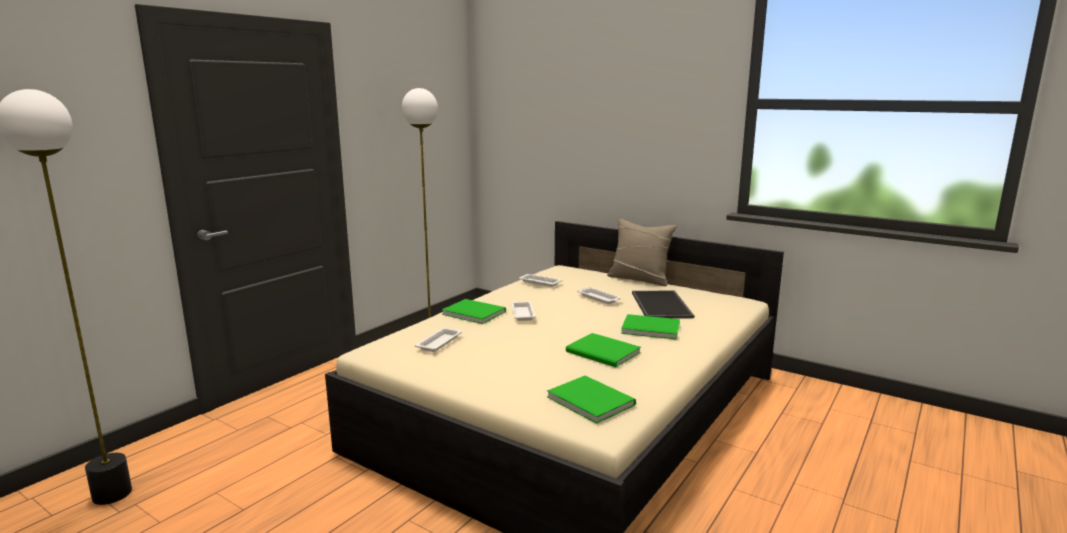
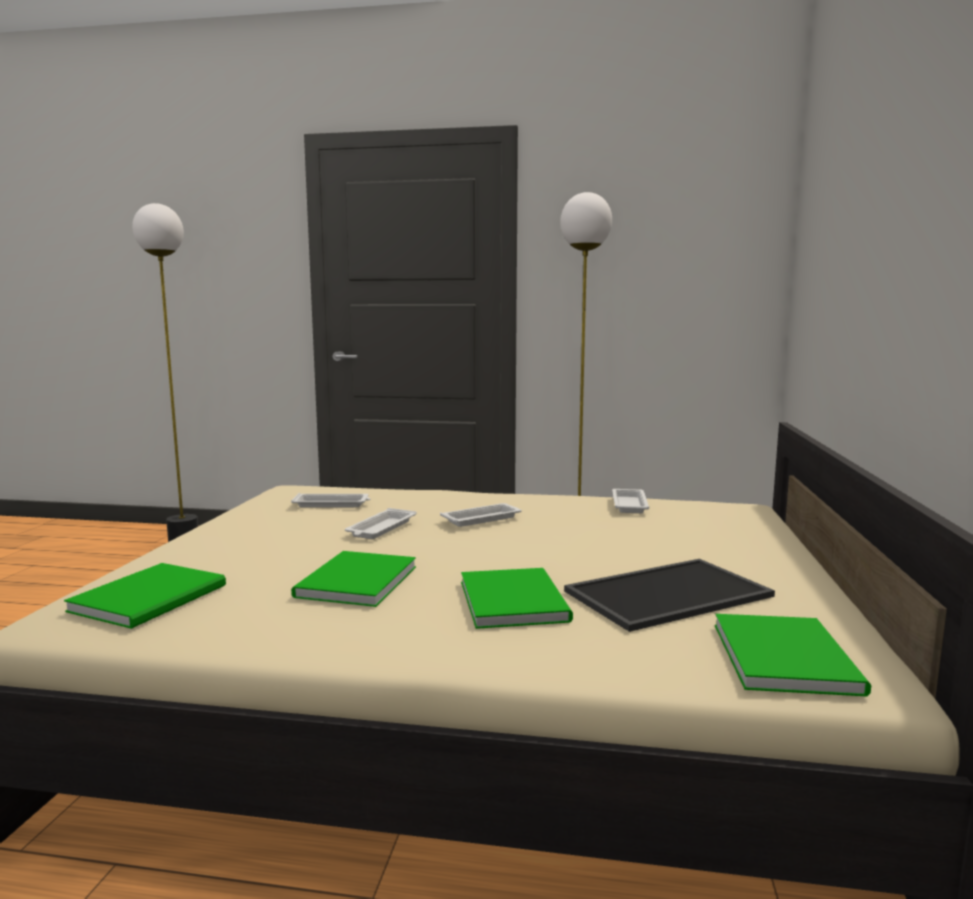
camera: 65 degrees right, 5 degrees down
(473, 312) = (455, 499): green book -> green book (787, 655)
(599, 298) = (616, 545): white tray -> white tray (381, 529)
(639, 279) = (806, 560): beige pillow -> none

